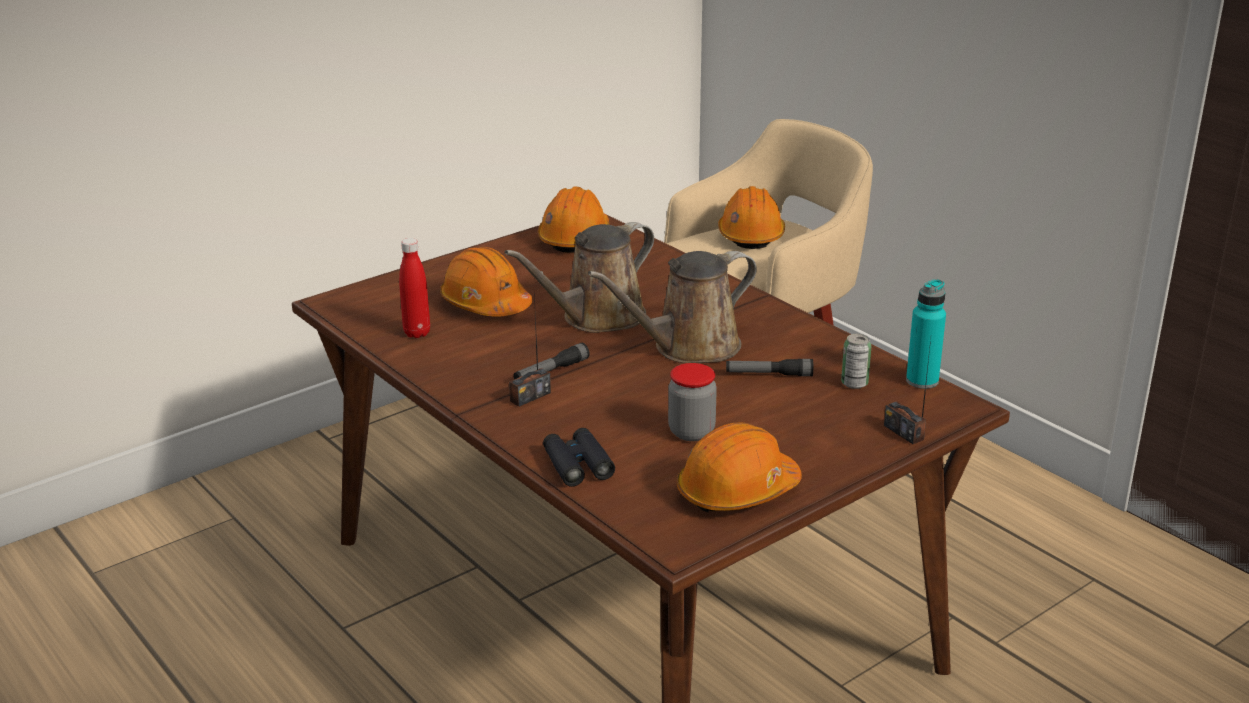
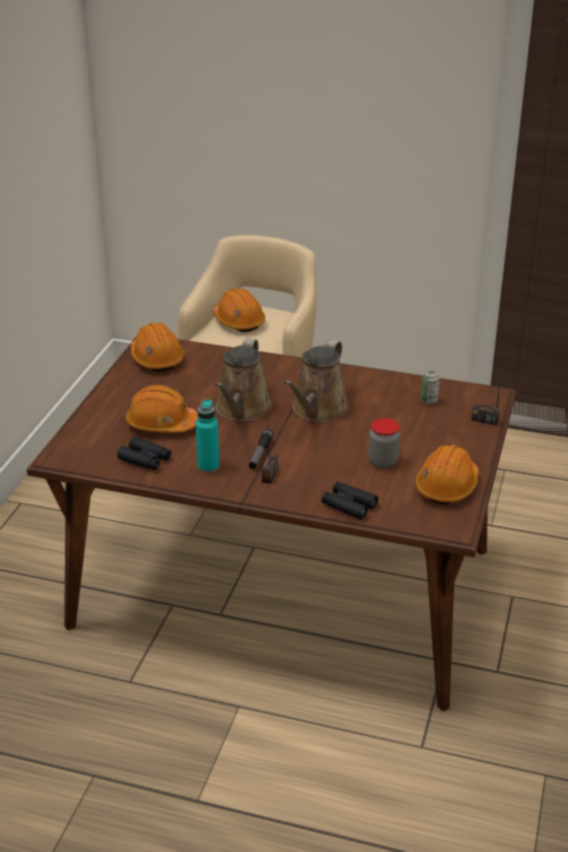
camera: 35 degrees left, 5 degrees up
(417, 333) = (145, 459): red bottle -> black binoculars
(769, 374) = (380, 411): flashlight -> none
(922, 381) = (459, 386): turquoise bottle -> turquoise bottle (208, 466)

